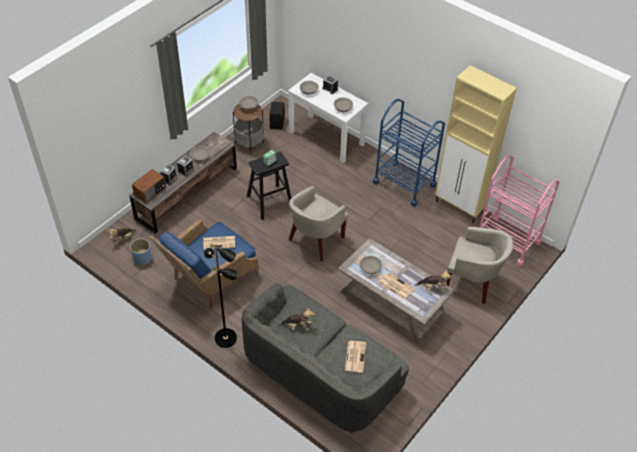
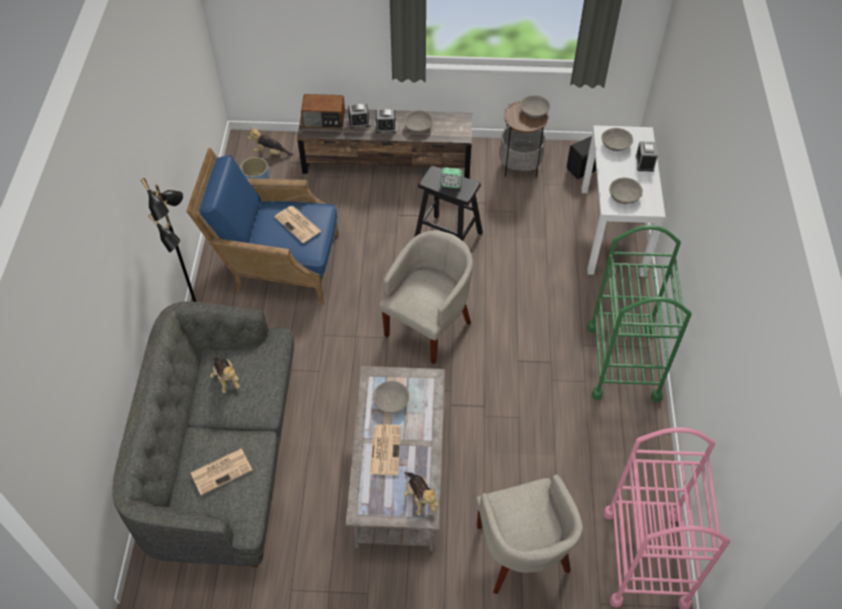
camera: 55 degrees right, 5 degrees up
(315, 240) = (428, 325): beige armchair -> beige armchair turned 120 degrees clockwise
(404, 183) = (623, 362): blue cart -> green cart
(459, 207) = (648, 456): beige cabinet -> none

